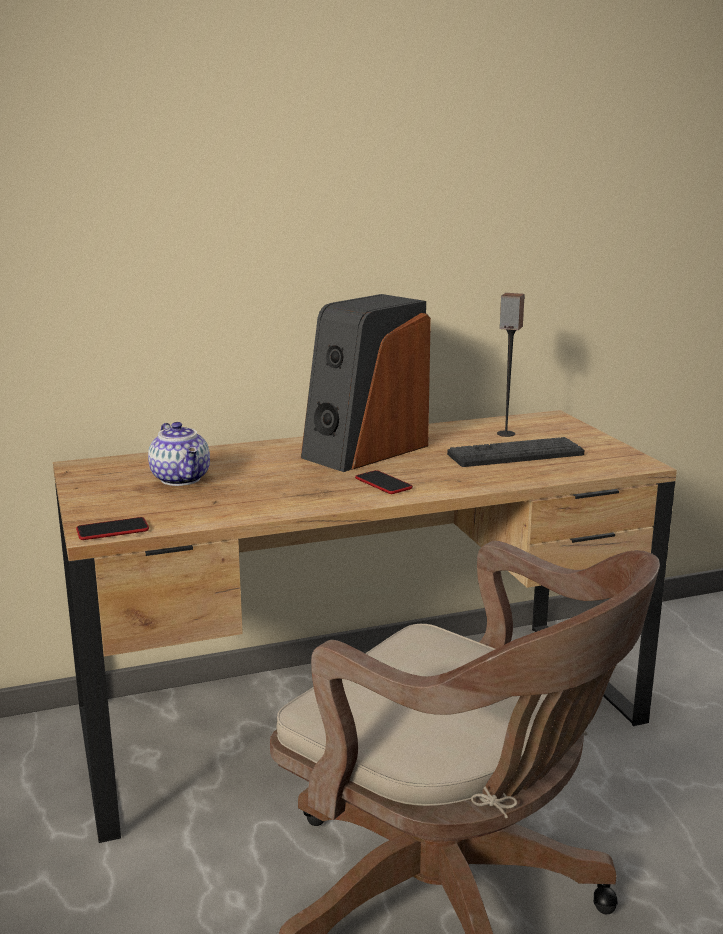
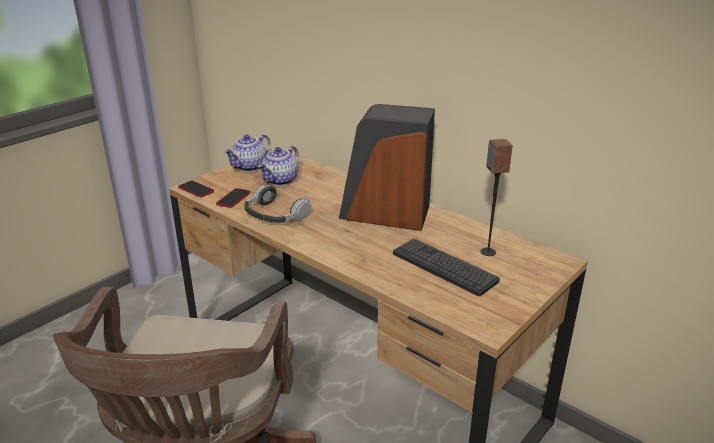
camera: 60 degrees right, 10 degrees up
(99, 487) = (250, 167): none -> teapot
(282, 499) = (275, 215): none -> headphones
(383, 483) = (330, 236): phone -> phone (233, 198)

